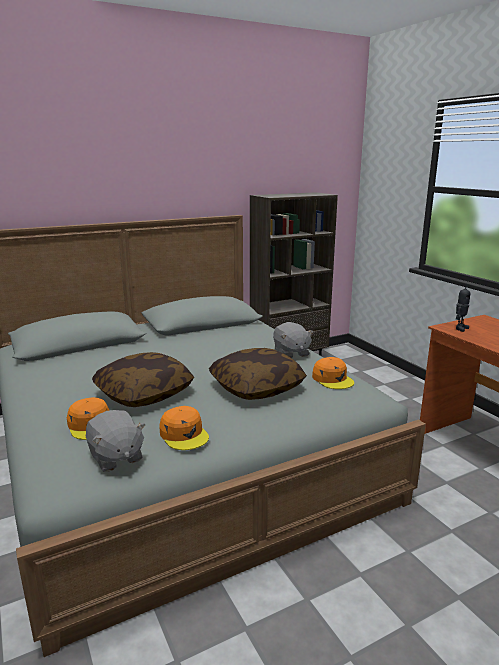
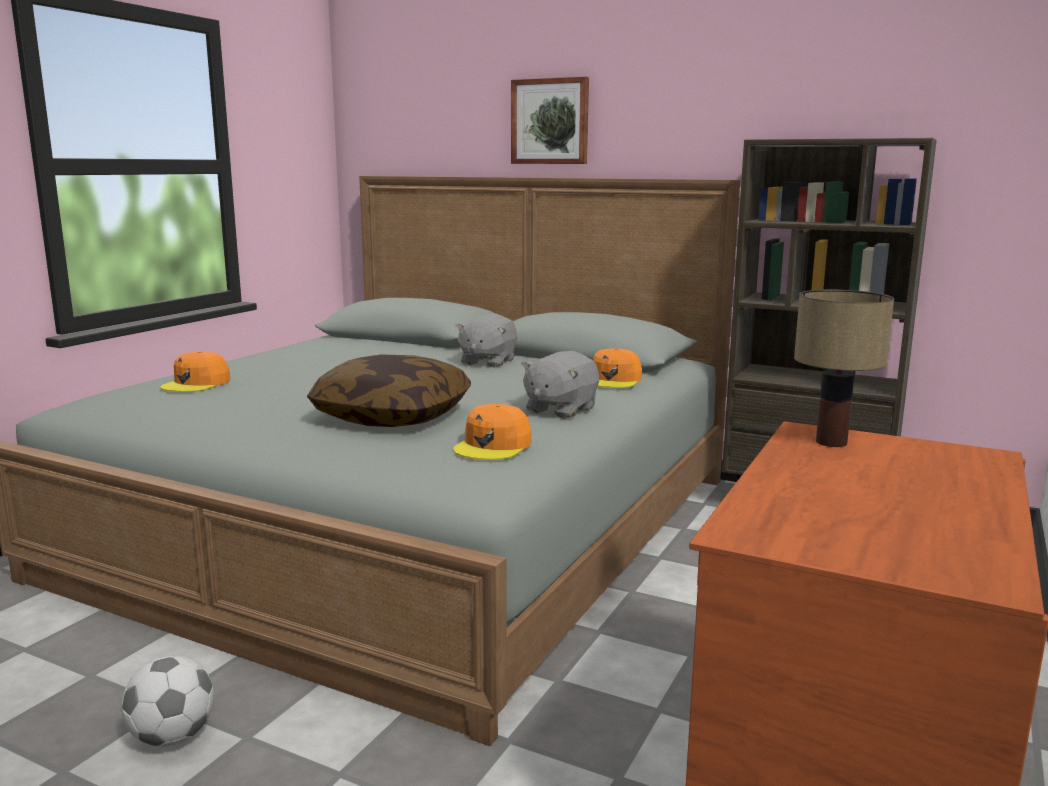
camera: 55 degrees right, 5 degrees down
(115, 457) = (136, 407): grey plush toy -> grey plush toy (487, 362)
(126, 185) = (550, 121): none -> picture
(144, 393) = (301, 381): pillow -> none
(184, 434) = (209, 416): orange cap -> orange cap (614, 380)
(343, 602) = (172, 737): none -> football
(460, 328) = (832, 442): toy robot -> table lamp

